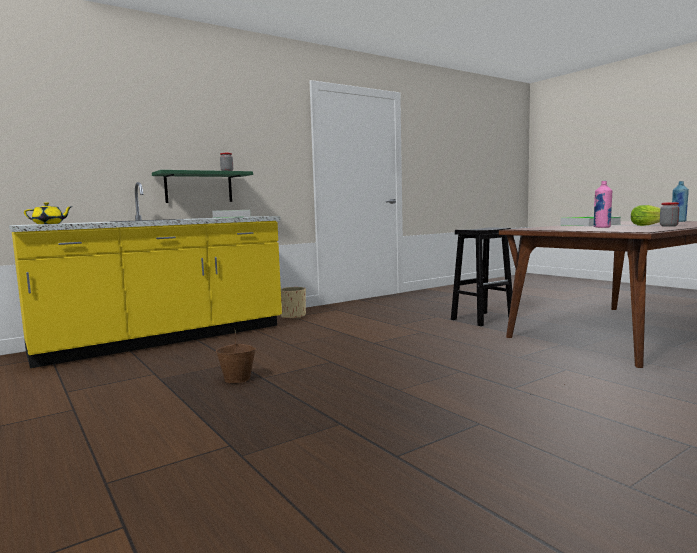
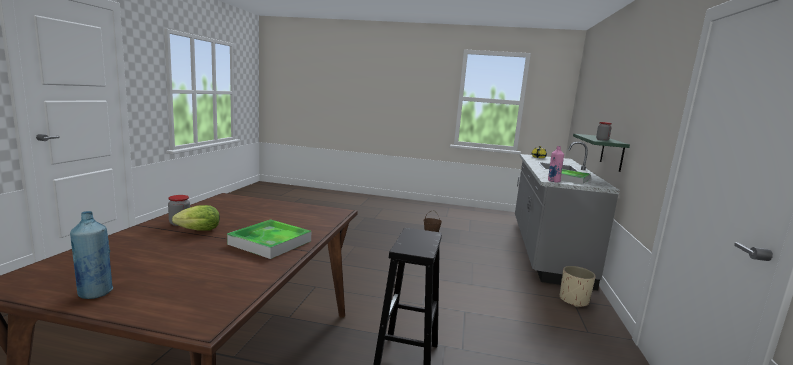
camera: 135 degrees right, 5 degrees up
(163, 339) = (545, 249): yellow counter -> grey counter
(602, 227) = (255, 216): pink bottle -> pink bottle (553, 181)

